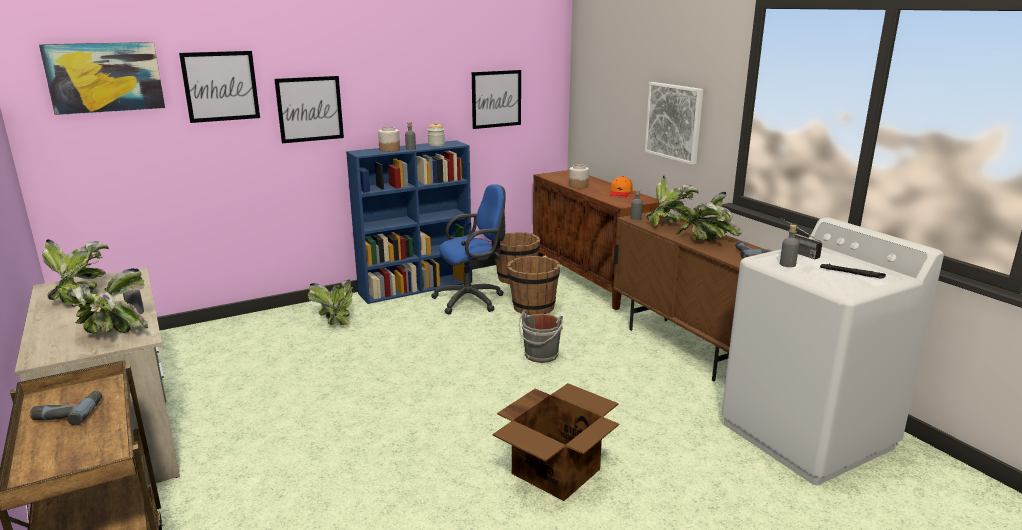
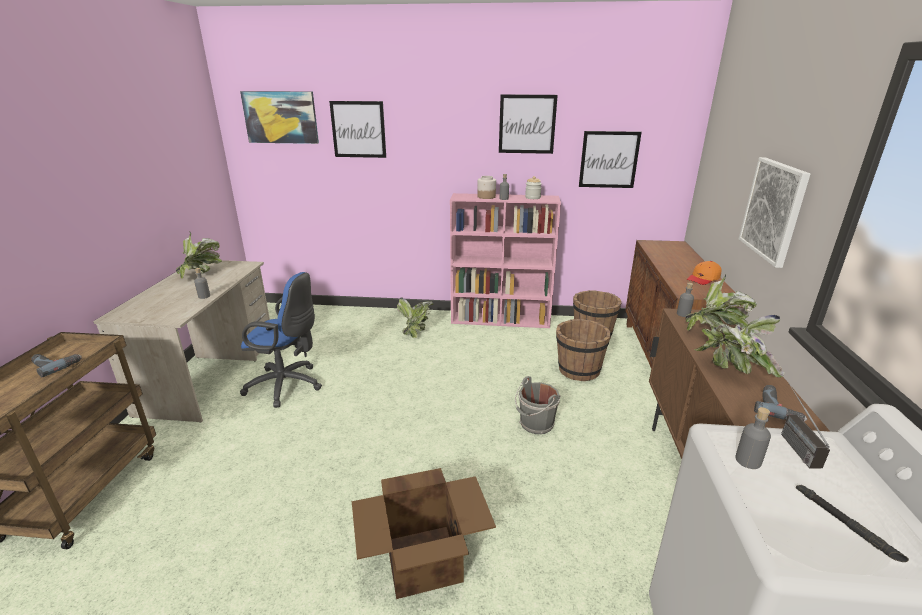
camera: 35 degrees right, 5 degrees up
(112, 335) = (168, 310): potted plant -> none
(310, 109) = (426, 154): picture -> picture (527, 124)
(417, 287) = (501, 320): blue bookcase -> pink bookcase
(472, 300) = (533, 345): blue office chair -> blue office chair (288, 386)
(578, 186) = (665, 261): jar -> none

